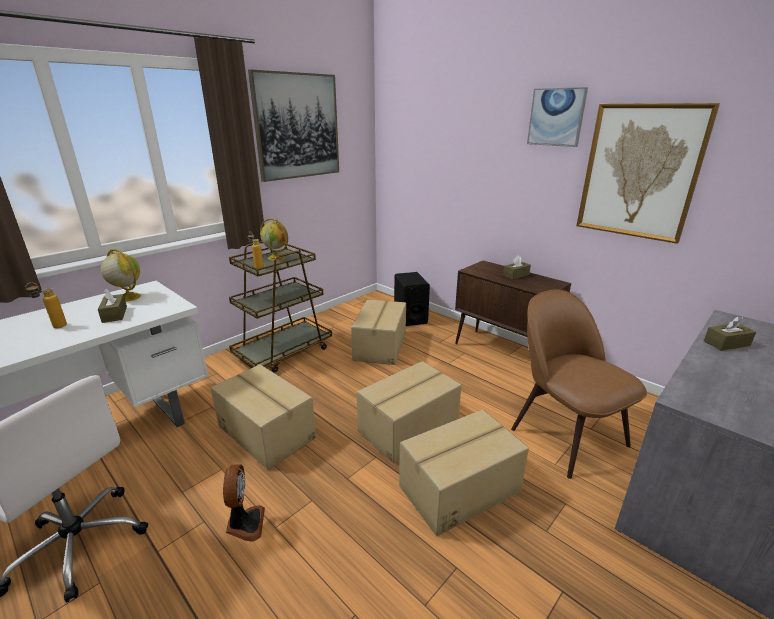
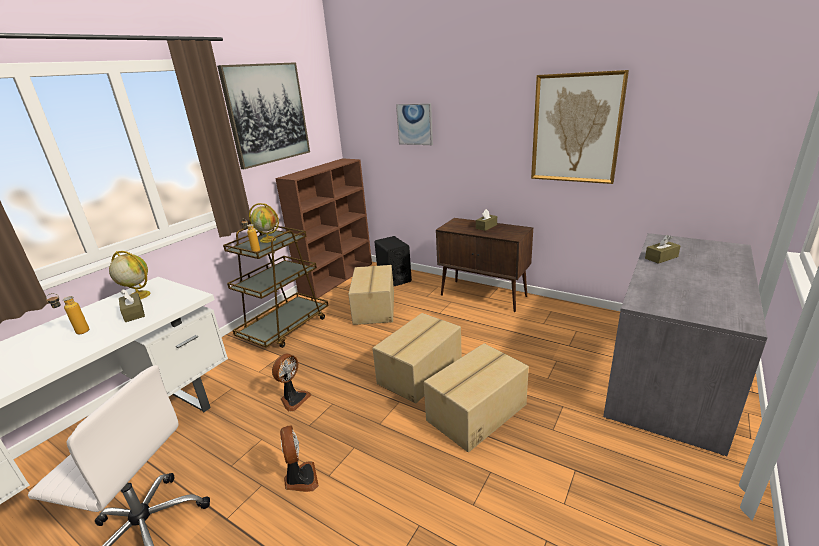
camera: 10 degrees left, 0 degrees up
(267, 431) = (293, 399): cardboard box -> fan
(352, 308) = (337, 278): none -> brown bookcase
(556, 117) = (502, 88): picture -> picture (415, 124)
(565, 434) = (550, 353): brown chair -> none

